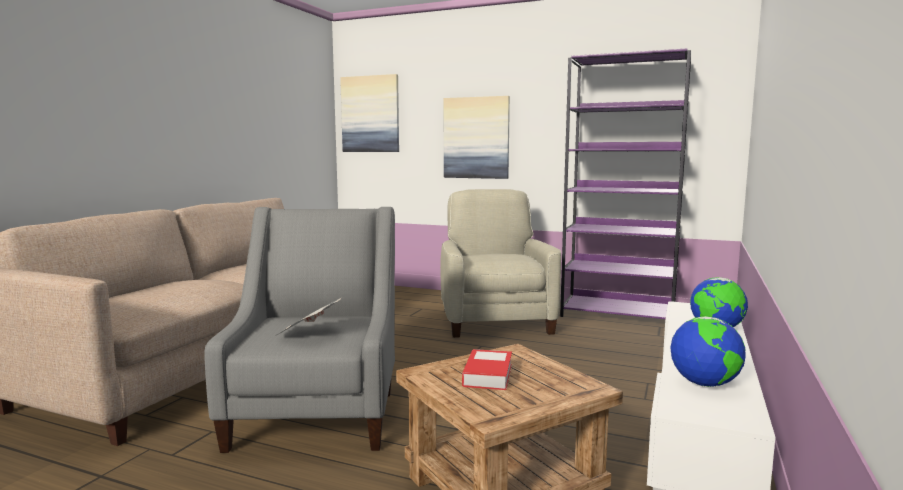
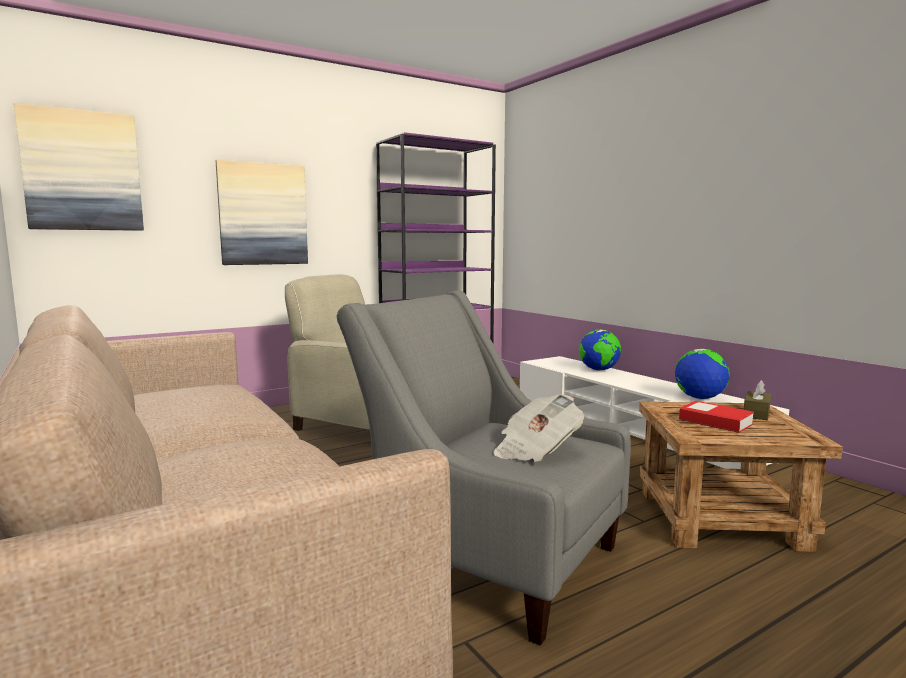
camera: 55 degrees left, 0 degrees up
(557, 388) = (756, 413): none -> brown tissue box

